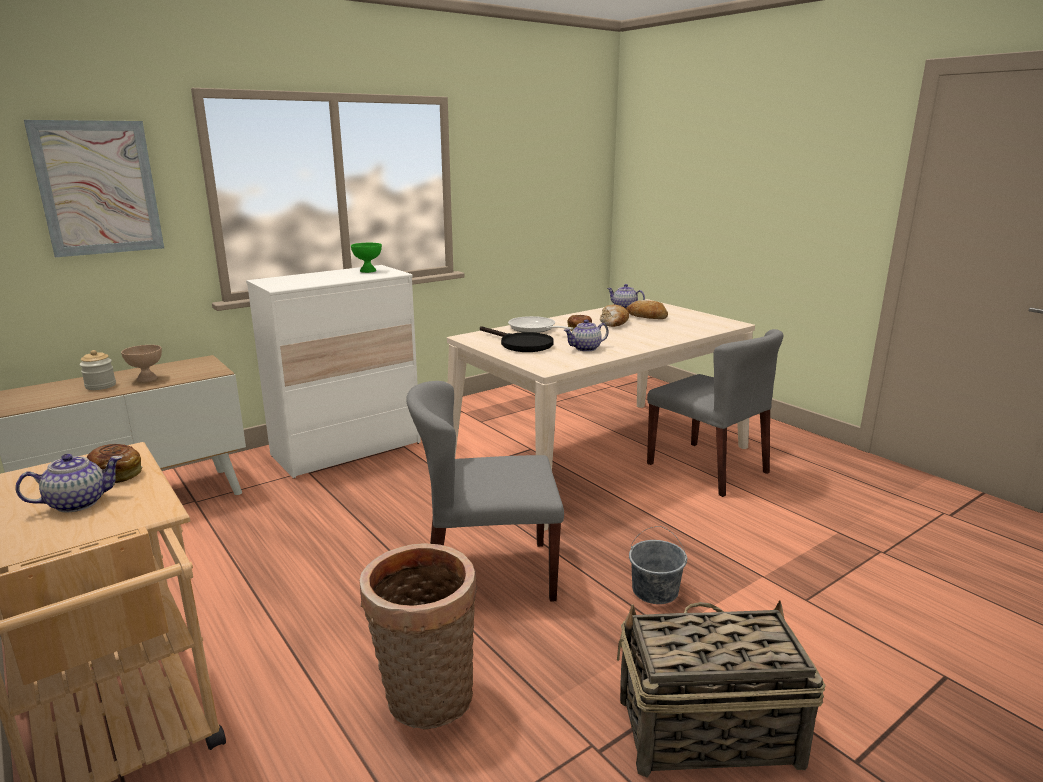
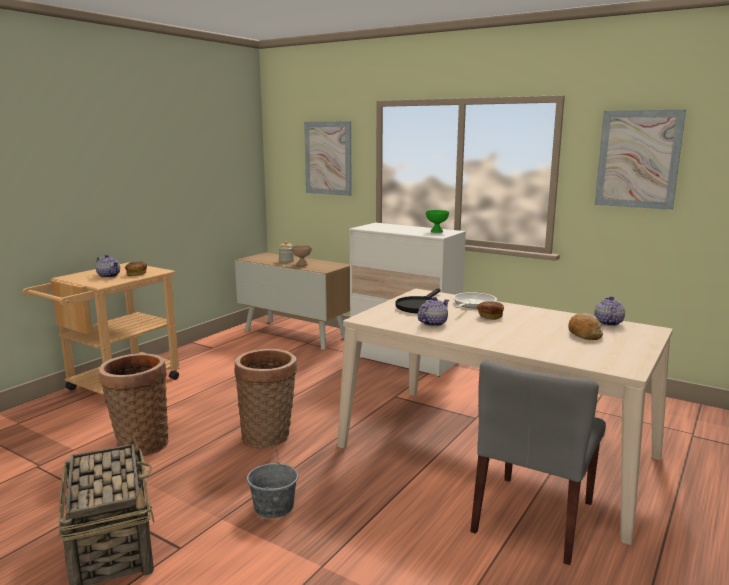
camera: 70 degrees right, 5 degrees down
(488, 574) = (269, 437): grey chair -> basket
(513, 164) = (638, 159): none -> picture
(585, 348) = (433, 323): teapot -> teapot turned 90 degrees clockwise
(614, 323) = (536, 324): bread -> none

